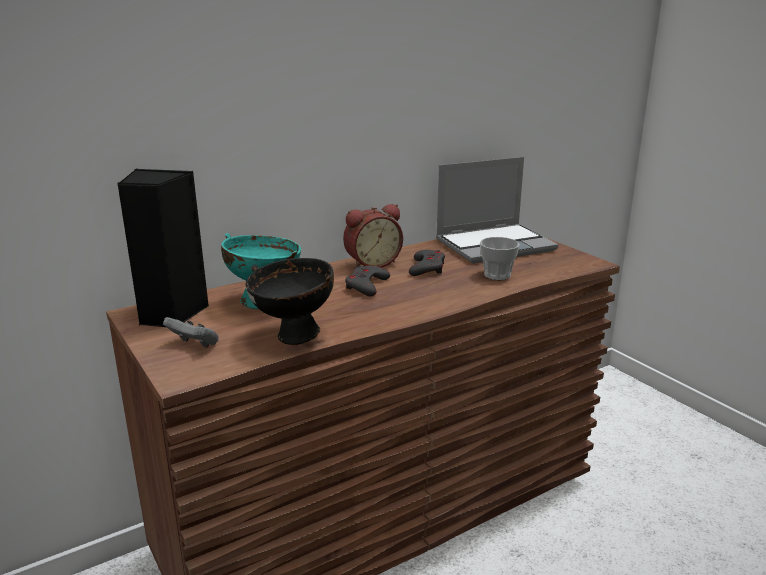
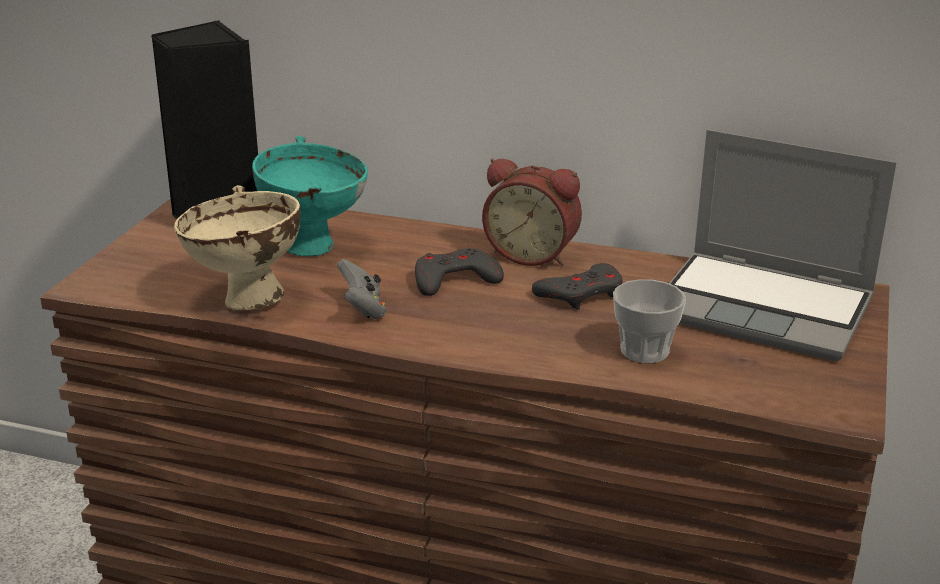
camera: 50 degrees right, 5 degrees up
(194, 345) = (164, 260): grey game controller -> grey game controller (363, 309)
(294, 338) = (246, 301): black bowl -> beige bowl

